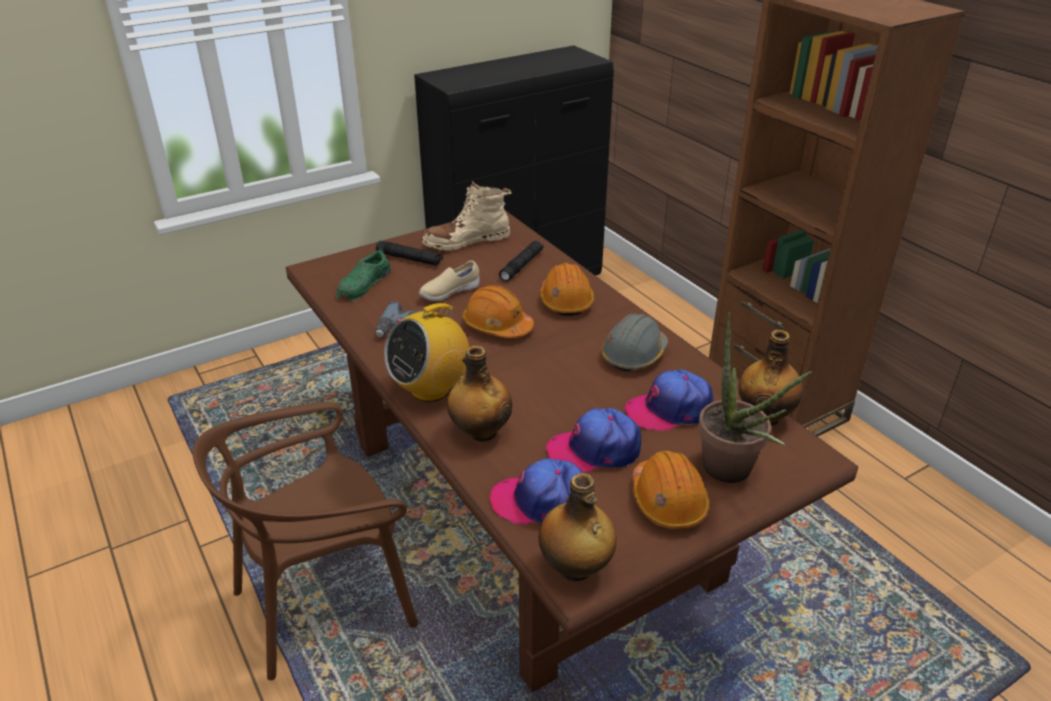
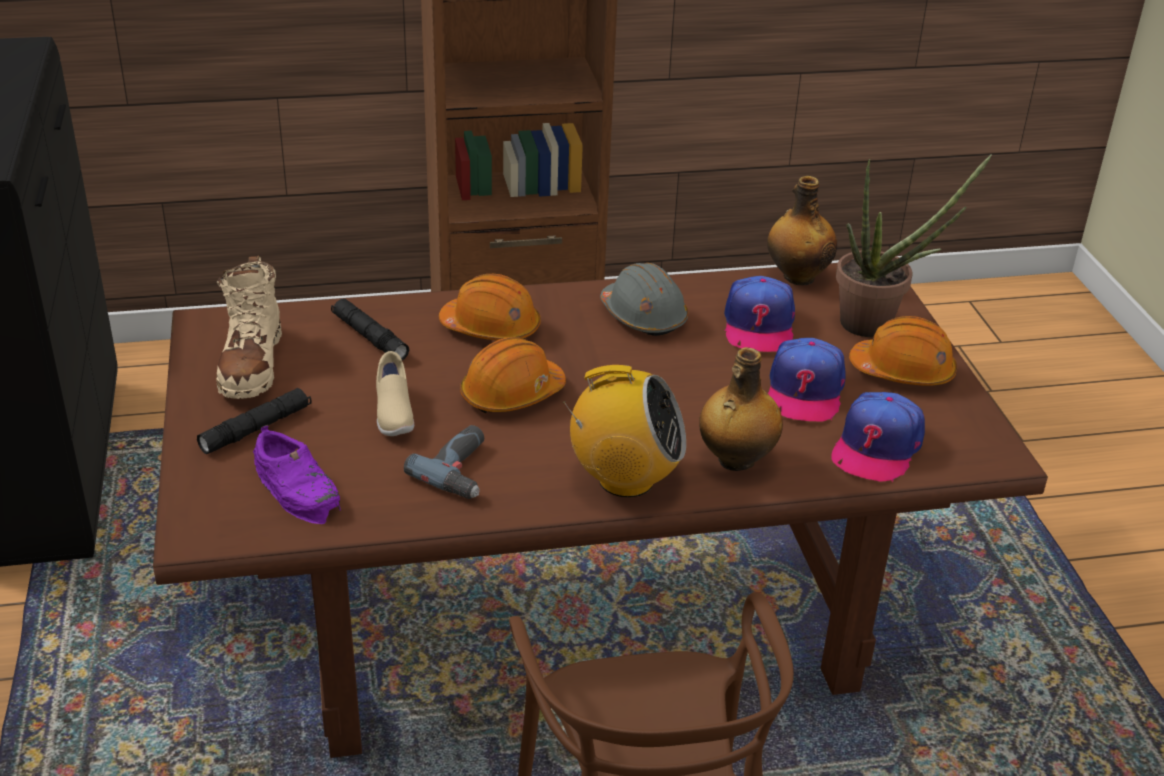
camera: 70 degrees left, 0 degrees up
(363, 284) = (297, 488): green shoe -> purple shoe
(431, 389) = (625, 480): radio -> radio turned 60 degrees counterclockwise
(575, 568) = (981, 453): bottle -> none

